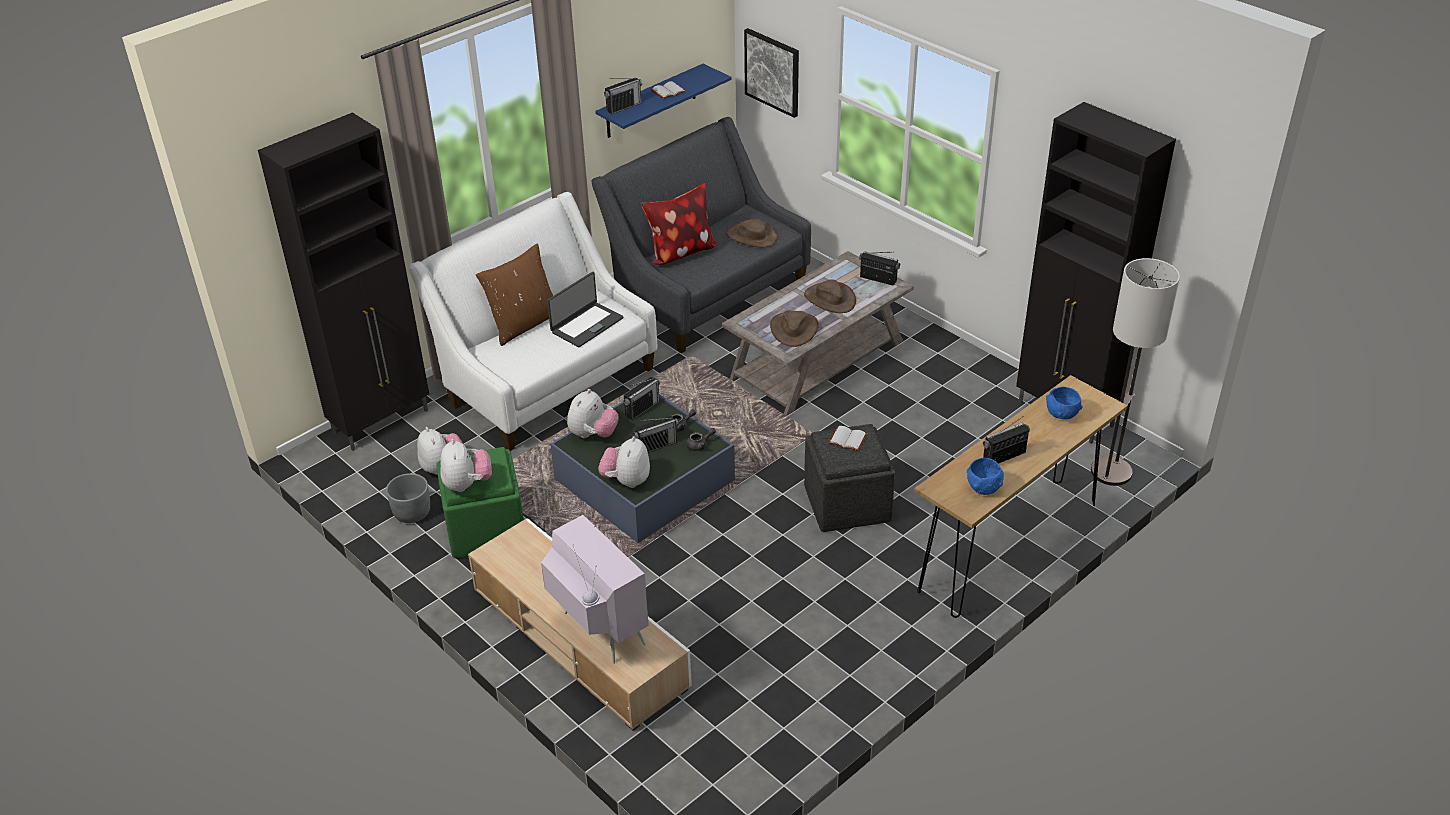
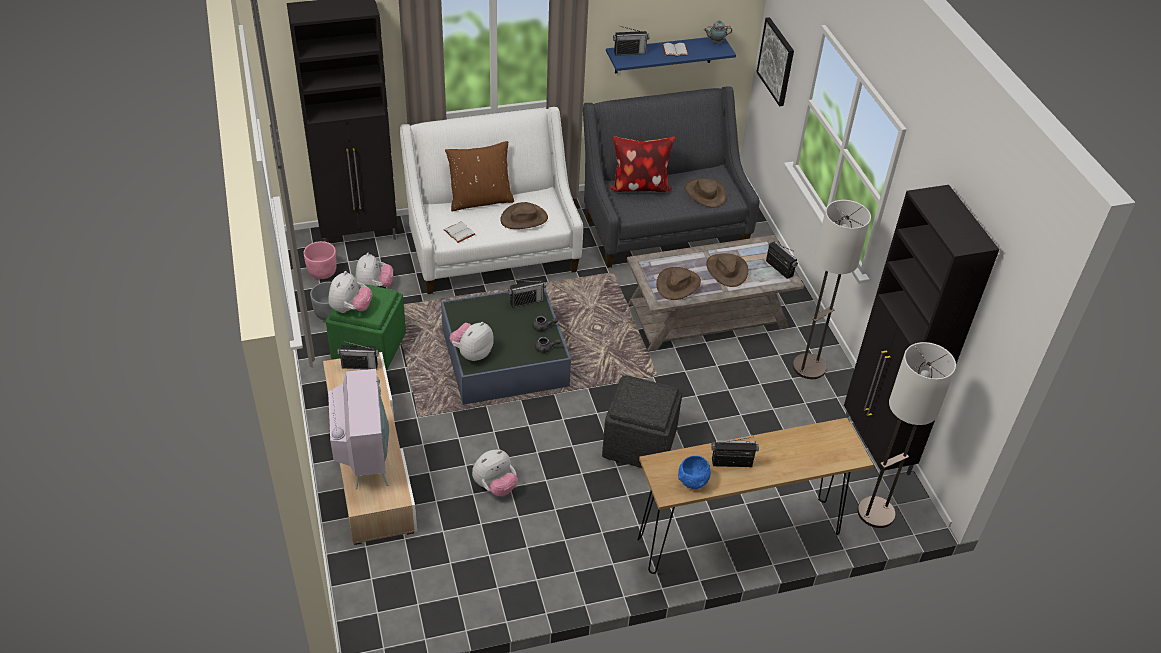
camera: 25 degrees right, 5 degrees up
(369, 475) = (322, 271): none -> pink planter
(586, 325) = (524, 218): laptop -> brown hat
(593, 434) = (476, 307): plush toy -> plush toy (495, 486)
(656, 446) = (514, 335): radio -> radio (360, 365)
(701, 71) = (715, 42): none -> teapot
(846, 440) = (646, 393): white book -> white book (458, 233)
(950, 369) = (809, 367): none -> floor lamp
(1061, 415) = (809, 448): blue bowl -> none

